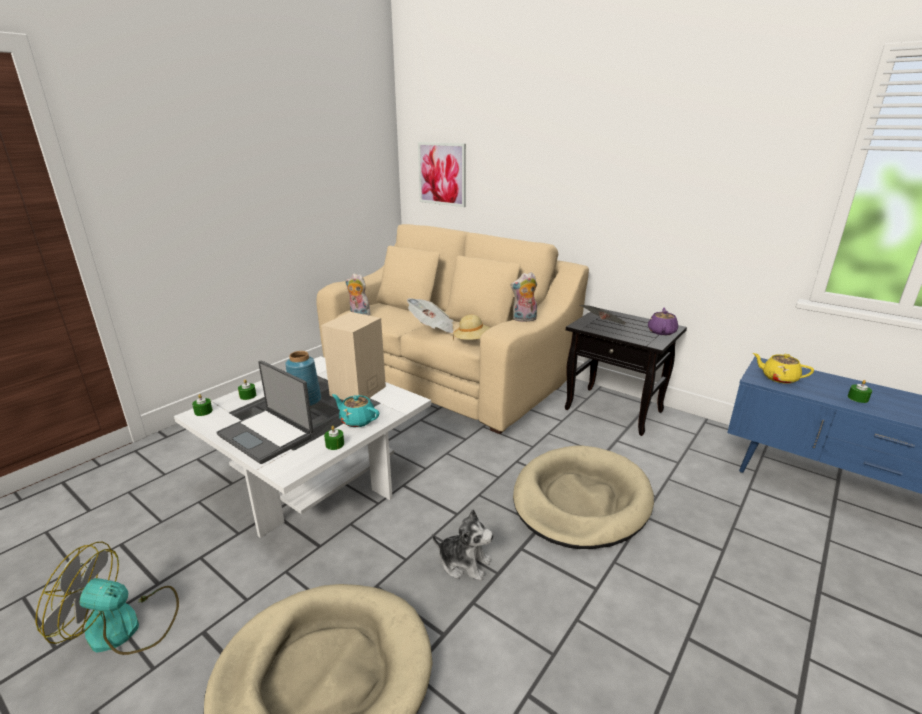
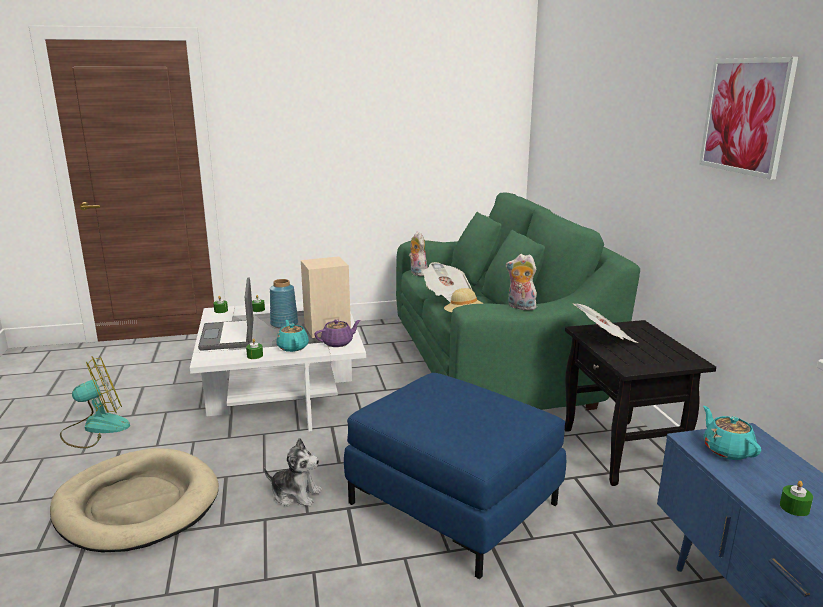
camera: 40 degrees right, 5 degrees down
(126, 627) = (95, 428): fan -> fan turned 105 degrees clockwise
(442, 174) = (554, 142): picture -> picture (746, 116)
(446, 375) = (492, 360): beige sofa -> green sofa
(464, 563) = (295, 494): plush toy -> plush toy turned 45 degrees counterclockwise
(581, 500) = (452, 503): beige dog bed -> blue ottoman
(661, 331) = (667, 361): purple teapot -> purple teapot (338, 343)
(778, 378) = (726, 450): yellow teapot -> turquoise teapot

